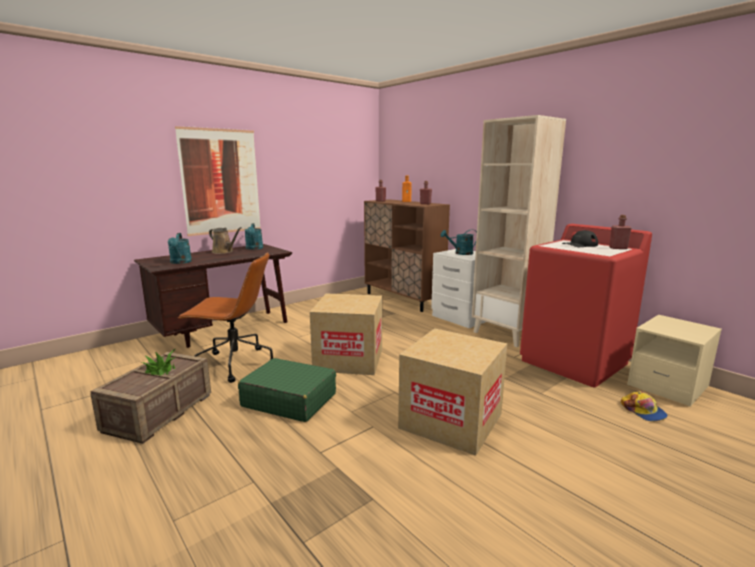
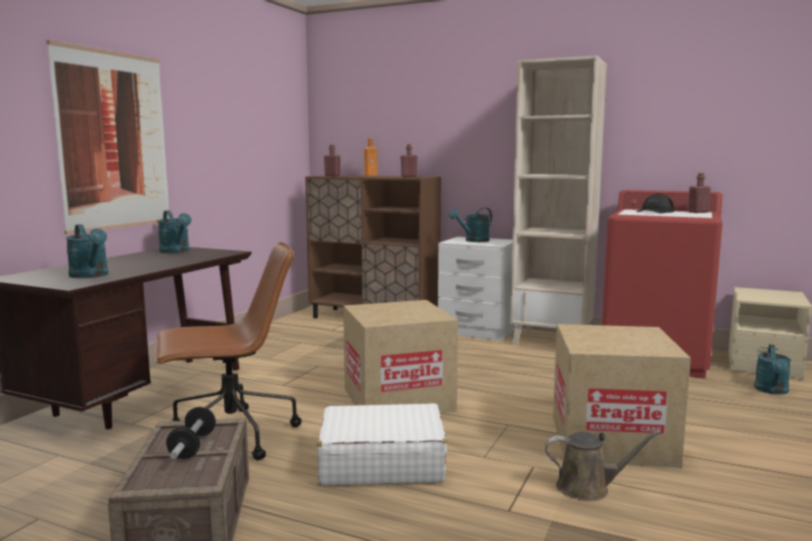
camera: 25 degrees left, 5 degrees down
(160, 370) = (192, 446): potted plant -> dumbbell
(224, 252) = (134, 258): brown watering can -> brown watering can (588, 488)
(289, 400) = (381, 462): green suitcase -> white suitcase
(643, 411) = (772, 391): cap -> turquoise watering can

